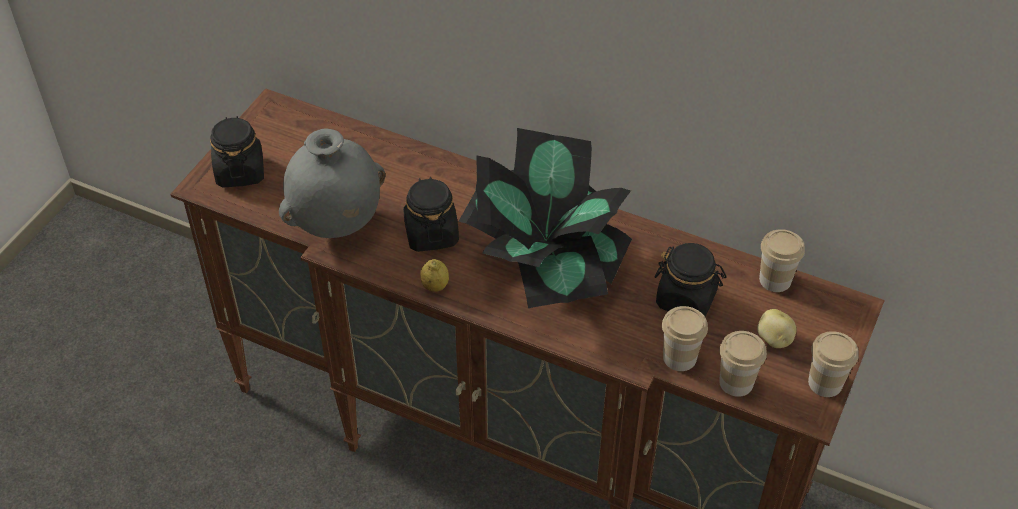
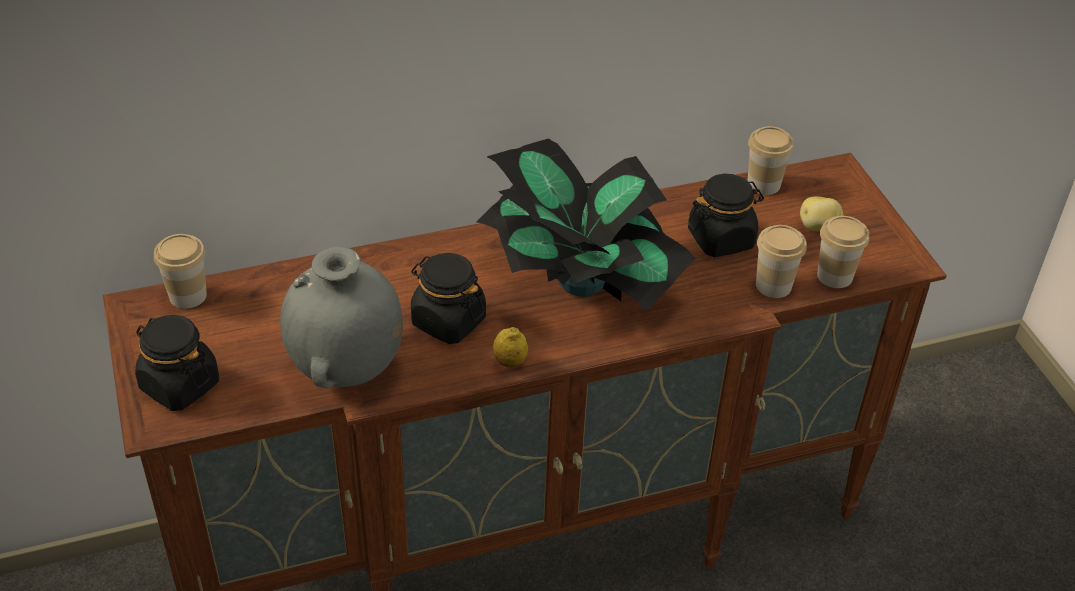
camera: 45 degrees left, 5 degrees down
(825, 383) = (891, 235): cup -> cup (188, 295)

